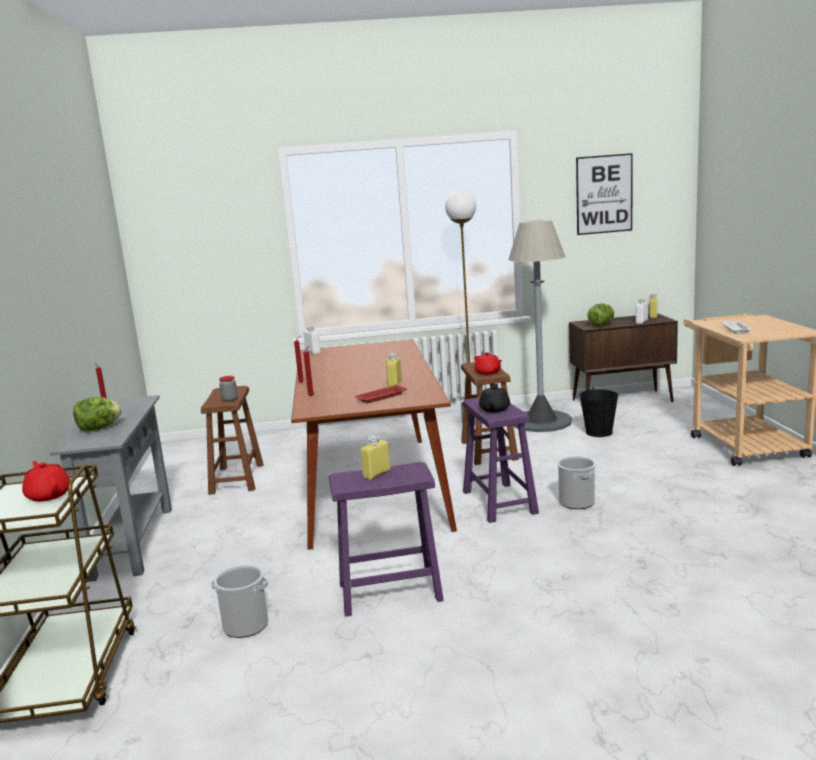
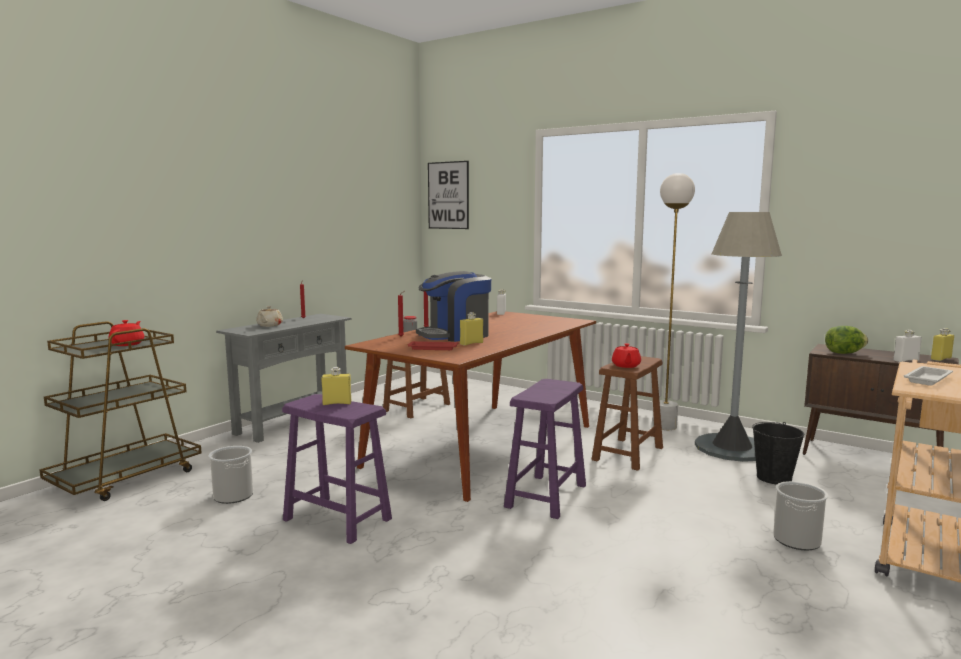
camera: 40 degrees right, 5 degrees down
(99, 428) = (269, 325): lettuce -> beige teapot
(354, 381) = (455, 335): none -> coffee machine
(495, 409) = (543, 391): black teapot -> none
(577, 502) = (612, 526): bucket -> bucket (797, 540)
(604, 194) = (889, 190): picture -> picture (448, 195)

